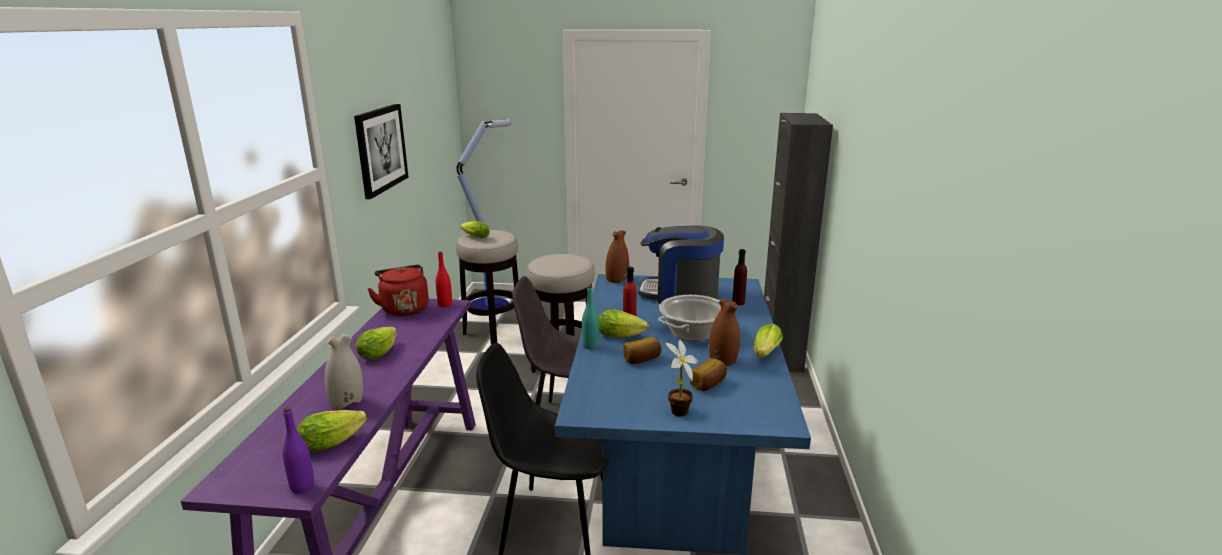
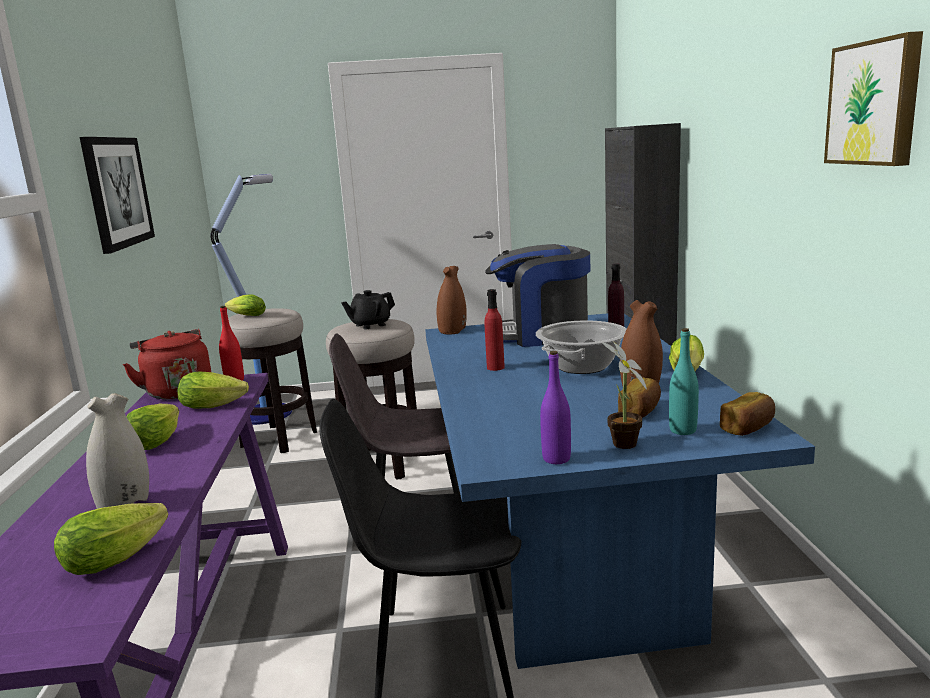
camera: 10 degrees left, 5 degrees down
(302, 487) = (79, 629): purple bottle -> purple bottle (556, 459)
(561, 261) = (370, 325): none -> black teapot
(590, 346) = (458, 394): turquoise bottle -> turquoise bottle (682, 430)
(623, 335) = (495, 379): lettuce -> lettuce (216, 405)
(642, 359) = (536, 399): bread -> bread (748, 428)
(920, 178) = (875, 103): none -> picture

